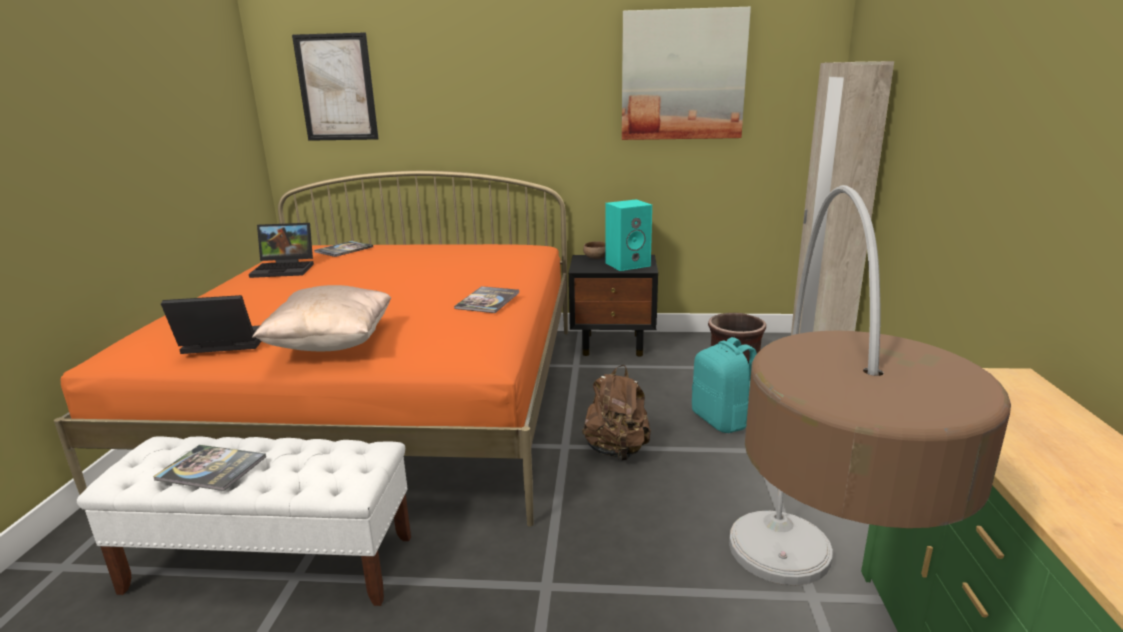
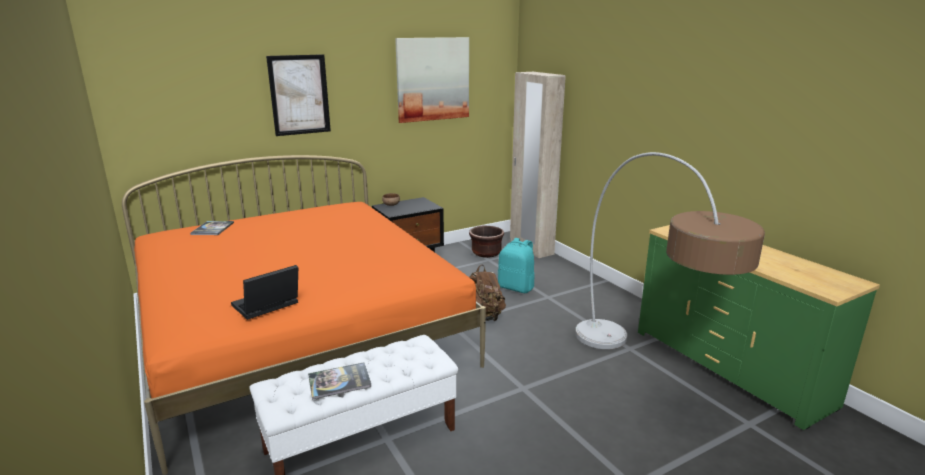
camera: 35 degrees left, 0 degrees up
(286, 269) = (193, 251): laptop -> none
(332, 344) = (344, 287): beige pillow -> none
(336, 88) = (176, 96): picture -> picture (299, 95)
(488, 301) = (395, 242): book -> none
(628, 264) = (417, 205): turquoise speaker -> none

